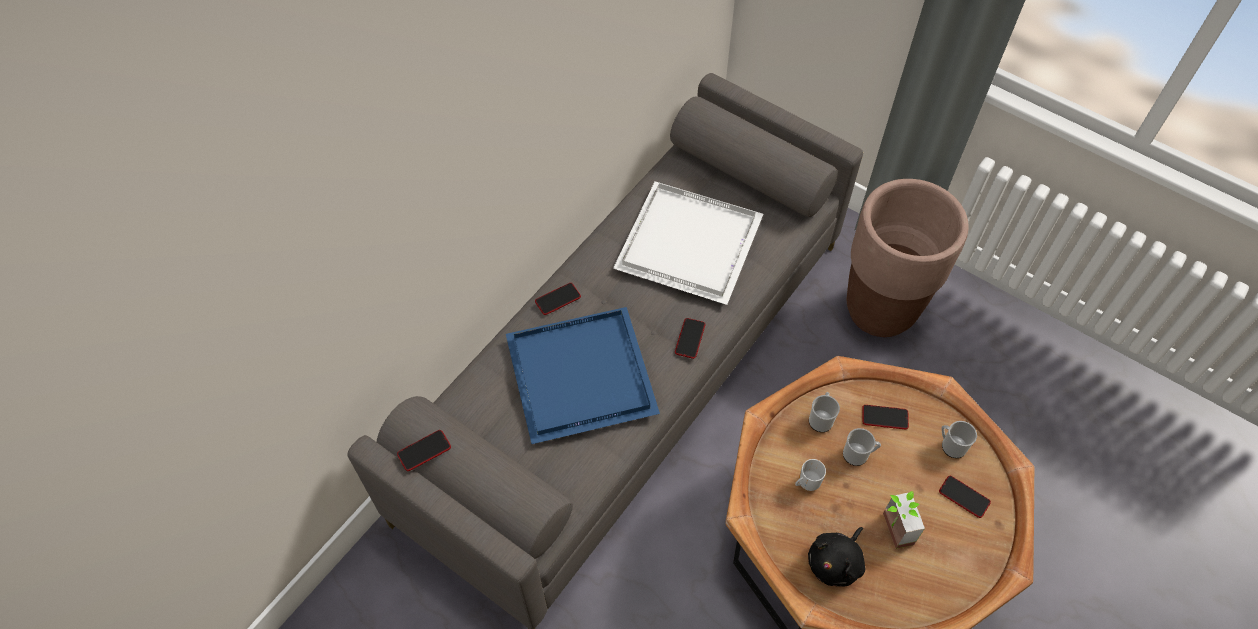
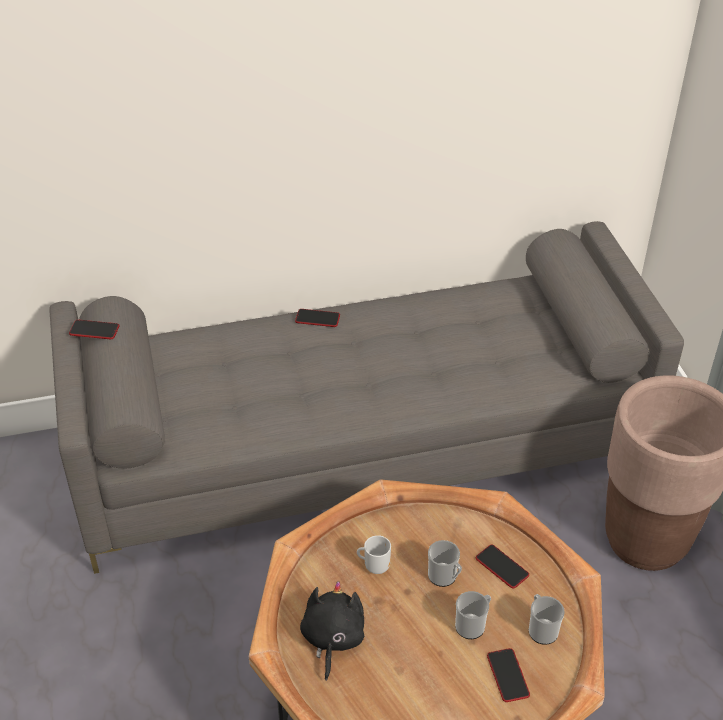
camera: 40 degrees right, 15 degrees down
(579, 378) = (273, 376): blue tray -> none
(690, 246) = (464, 343): white tray -> none
(690, 338) = (390, 402): phone -> none
(821, 418) = (442, 530): mug -> mug (472, 625)
(836, 562) = (332, 639): black plush toy -> black plush toy turned 105 degrees clockwise
(890, 530) = (408, 651): potted plant -> none

